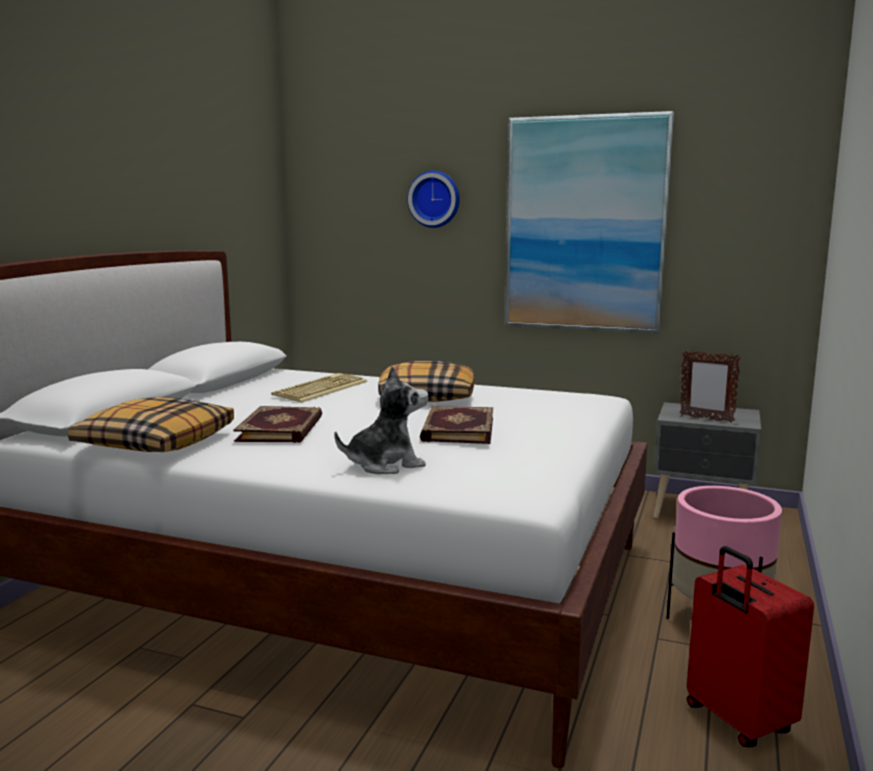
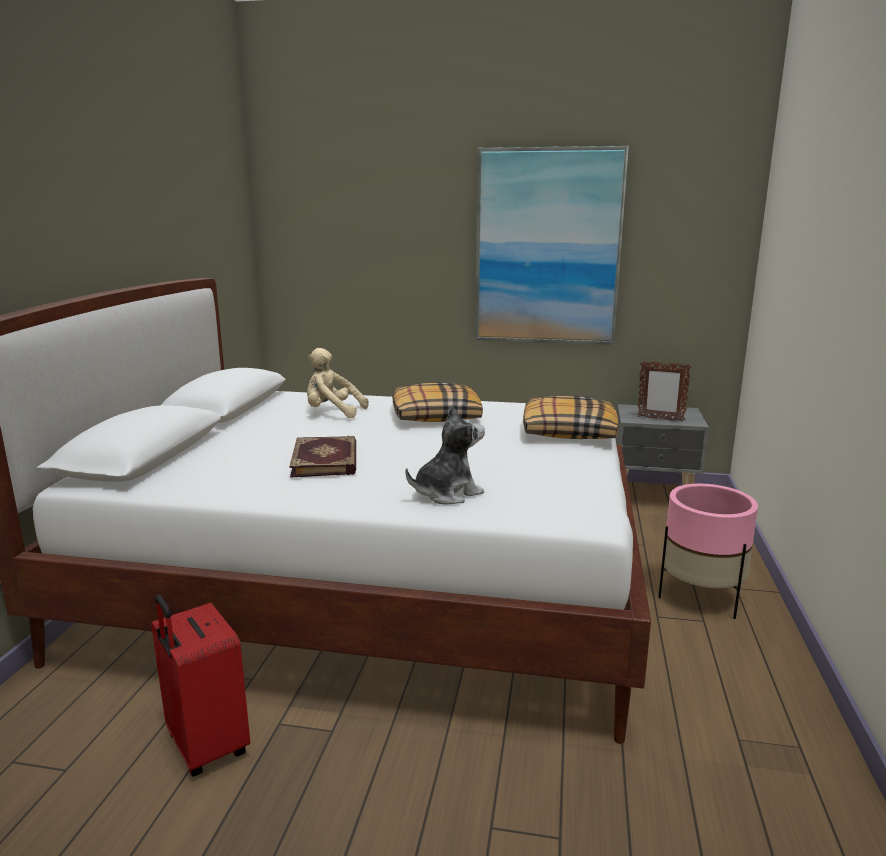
camera: 10 degrees left, 5 degrees up
(155, 442) = (212, 483): pillow -> pillow (568, 431)
(320, 389) = (332, 412): keyboard -> beige plush toy
(435, 199) = (406, 223): wall clock -> none
(456, 429) = (488, 451): book -> none
(736, 721) = (744, 684): red suitcase -> red suitcase (205, 747)

